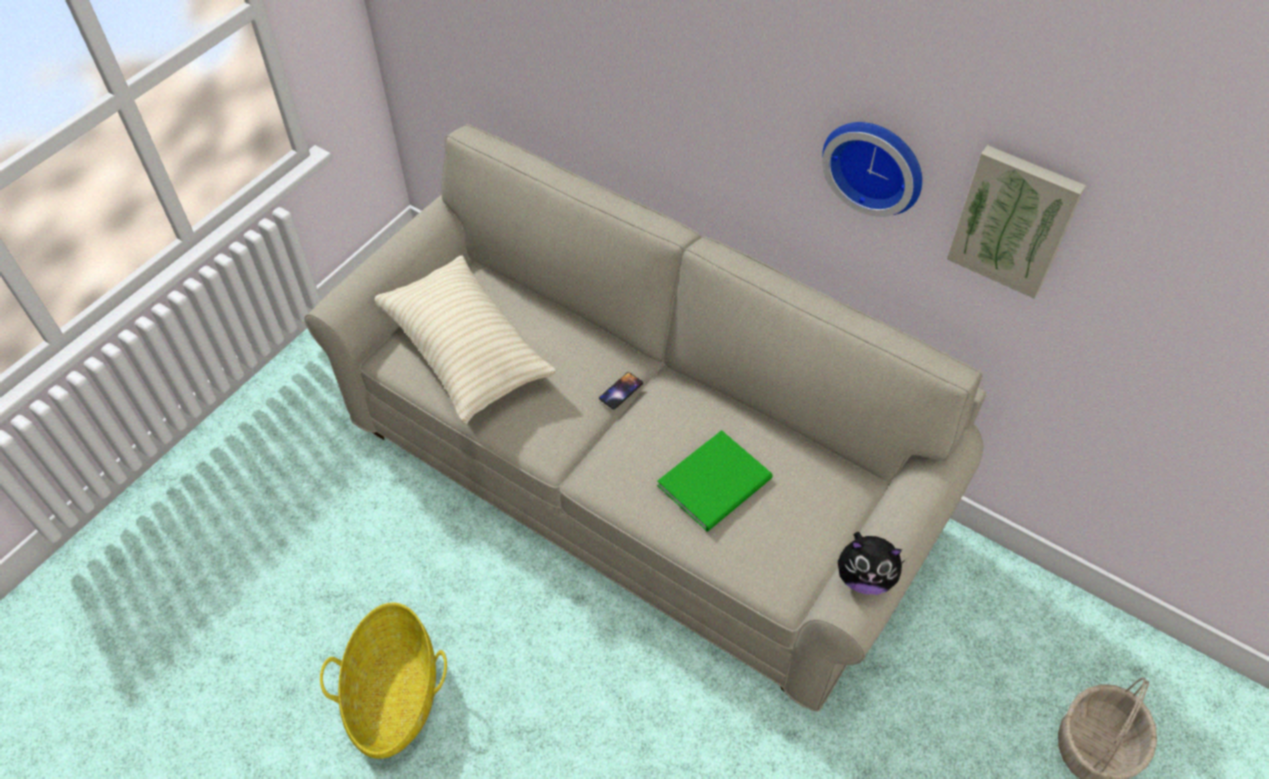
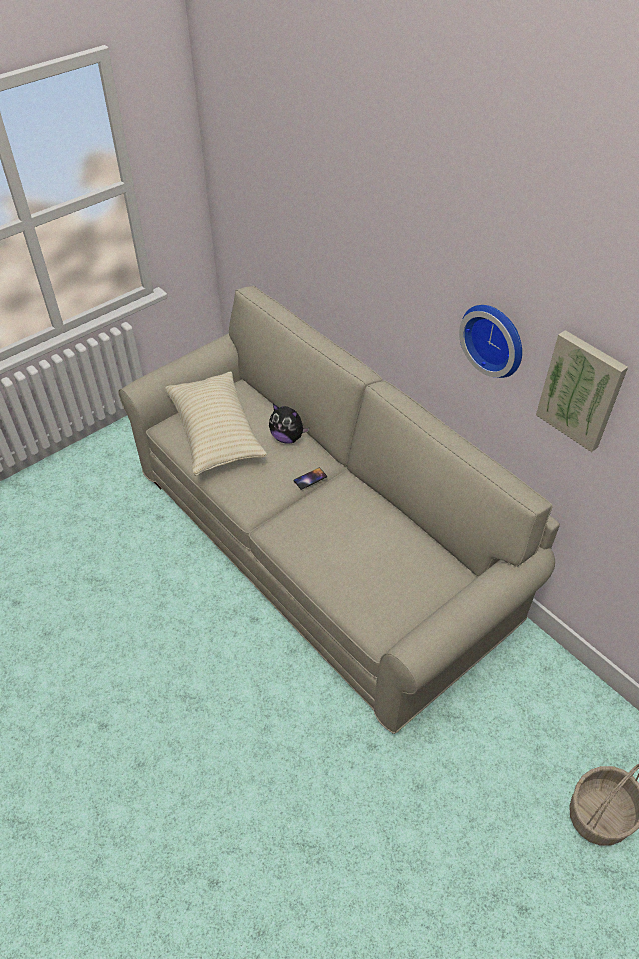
camera: 15 degrees right, 5 degrees down
(394, 694) = (112, 651): basket -> none
(718, 482) = (356, 550): green book -> none
(864, 577) = (431, 632): plush toy -> plush toy (287, 437)

